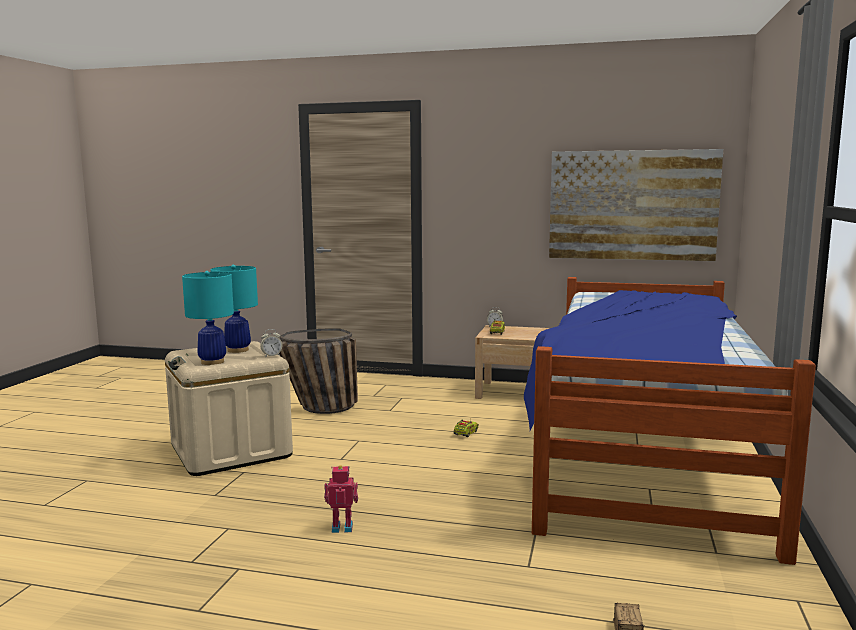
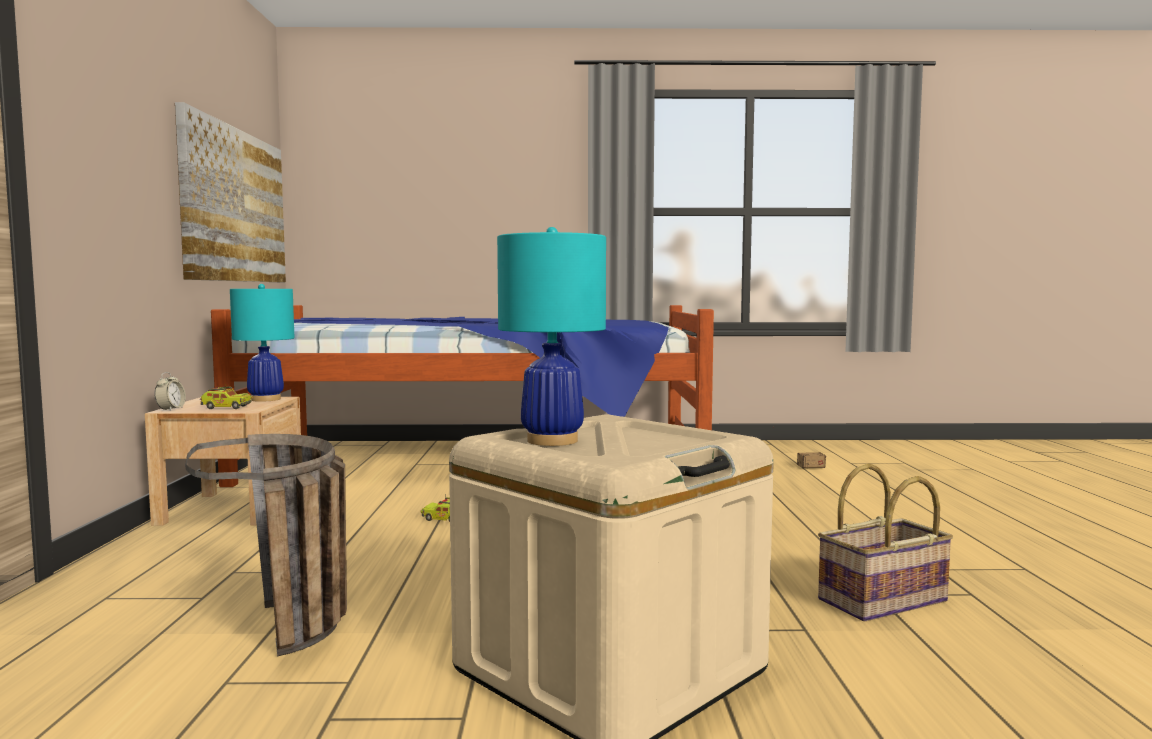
camera: 105 degrees left, 5 degrees down
(212, 362) = (670, 440): turquoise table lamp -> turquoise table lamp (265, 399)
(217, 527) = (883, 601): none -> basket
(271, 355) = (600, 416): alarm clock -> none
(342, 527) = (787, 542): toy robot -> none

